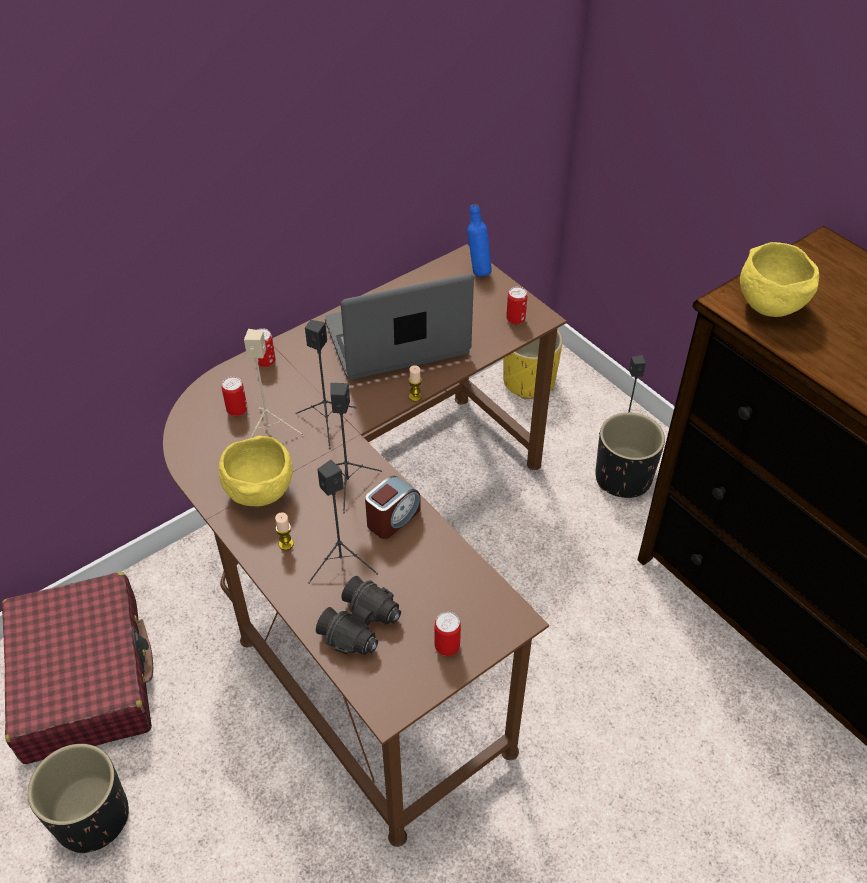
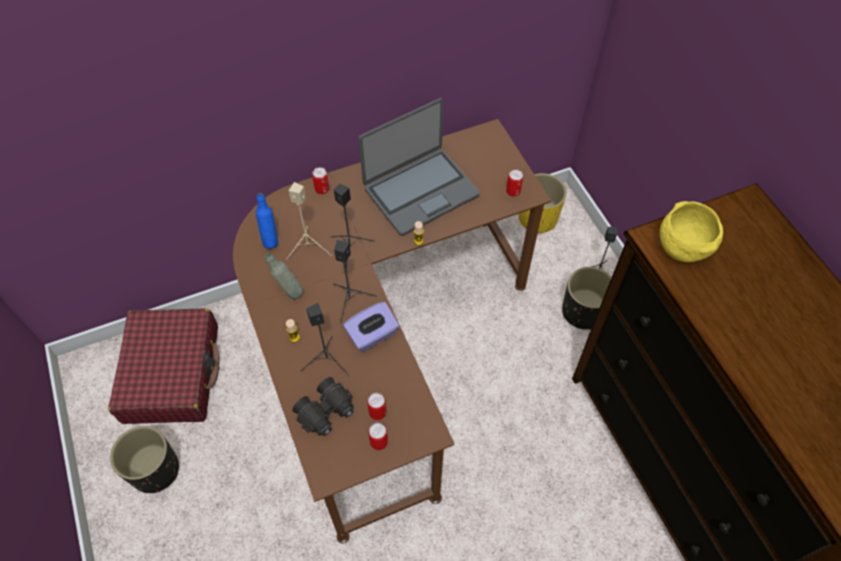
camera: 15 degrees right, 10 degrees up
(237, 410) = (291, 225): can -> can (377, 412)
(259, 490) = (288, 292): yellow bowl -> grey bottle
(393, 518) = (372, 335): alarm clock -> purple tissue box
(397, 340) = (420, 191): laptop -> laptop turned 150 degrees clockwise
(478, 270) = (499, 143): blue bottle -> blue bottle (270, 239)

